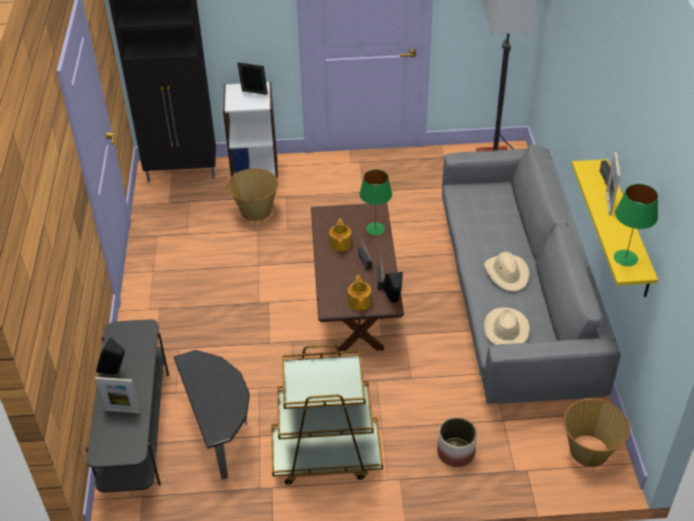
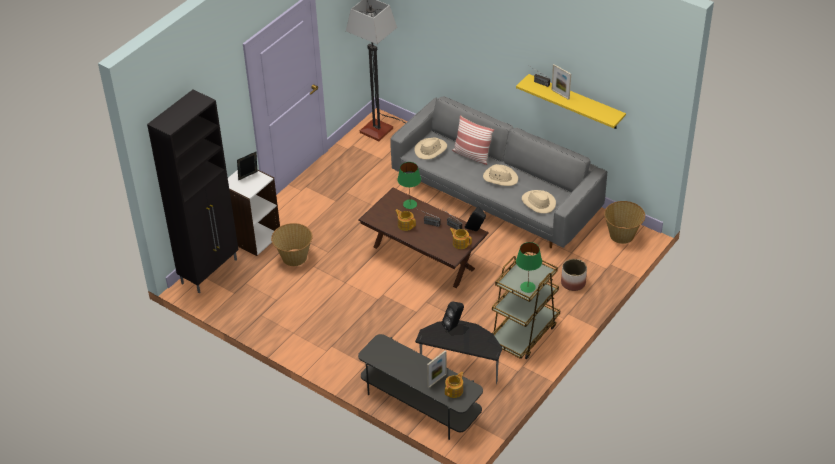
camera: 50 degrees left, 0 degrees up
(115, 372) = (403, 370): black speaker -> black speaker (453, 326)
(118, 436) = (454, 390): none -> teapot
(481, 197) = (431, 150): none -> beige hat
(514, 231) = (472, 155): none -> pillow
(626, 258) = (602, 113): green table lamp -> green table lamp (527, 287)

